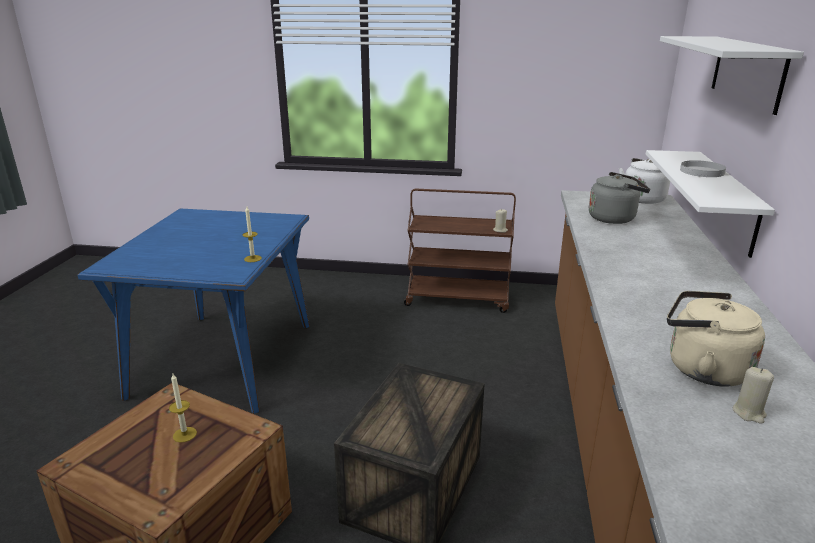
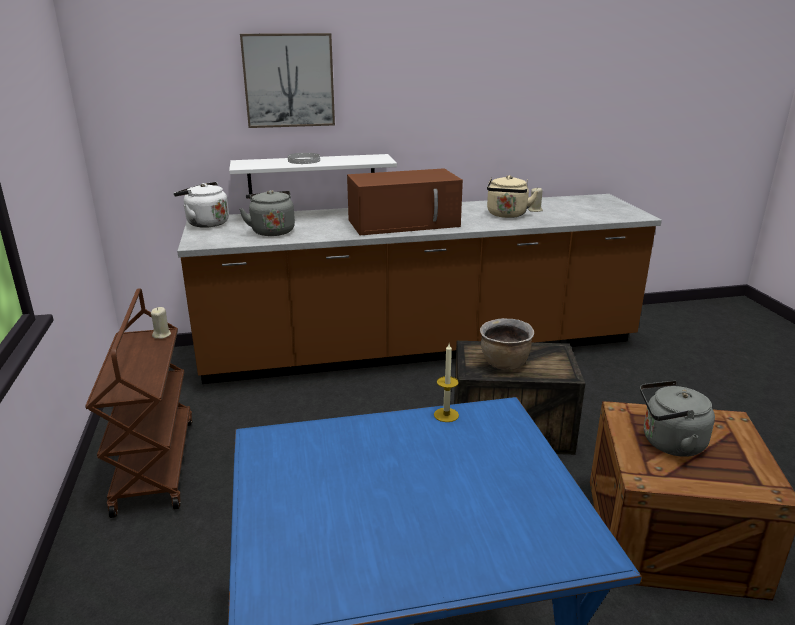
camera: 110 degrees left, 0 degrees up
(184, 434) = (669, 443): candle -> grey kettle
(410, 399) = (504, 364): none -> brown cooking pot
(646, 280) = (405, 223): none -> brown microwave
(747, 71) = (288, 80): white shelf -> picture

